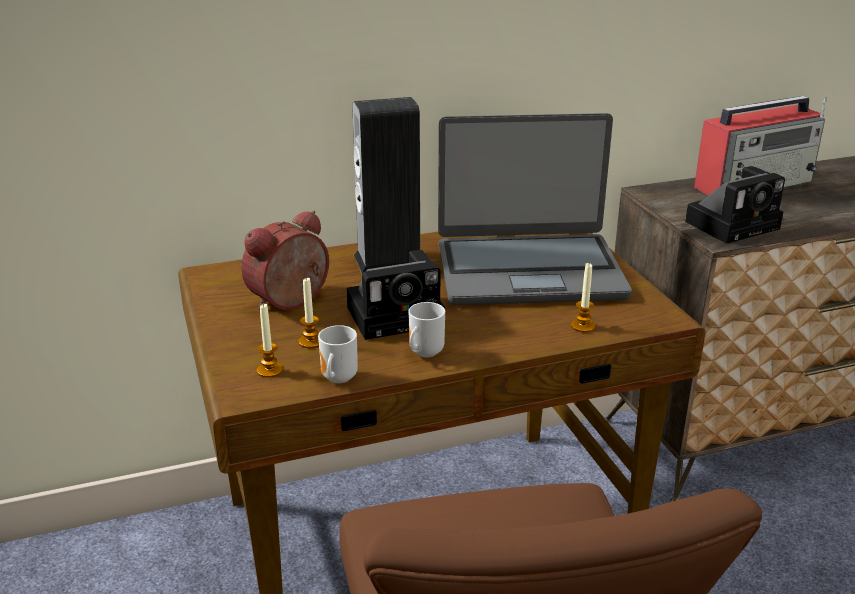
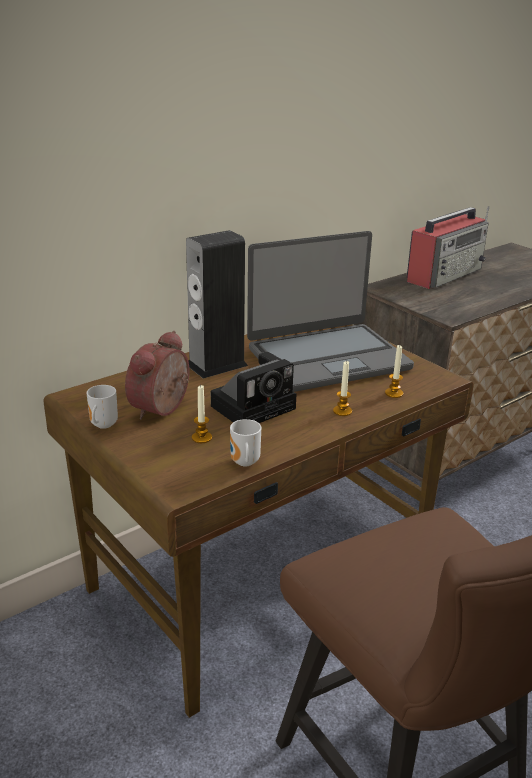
camera: 20 degrees left, 0 degrees up
(269, 370) = (185, 466): candle -> candle (342, 411)
(423, 353) = (295, 432): mug -> mug (102, 425)
(734, 224) = (451, 305): camera -> none

